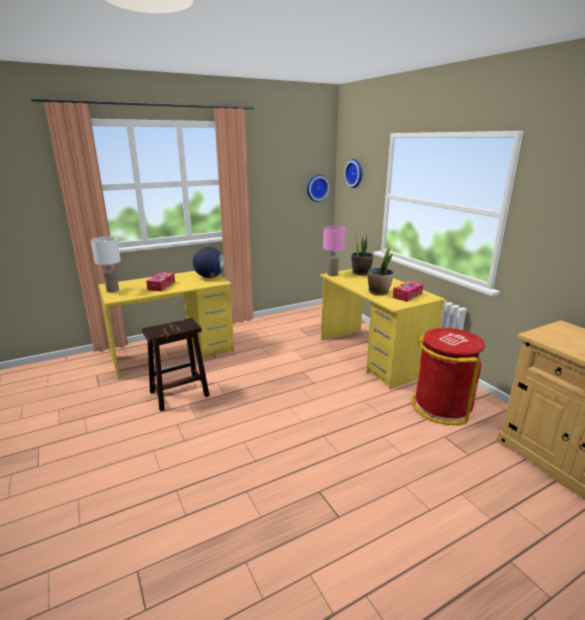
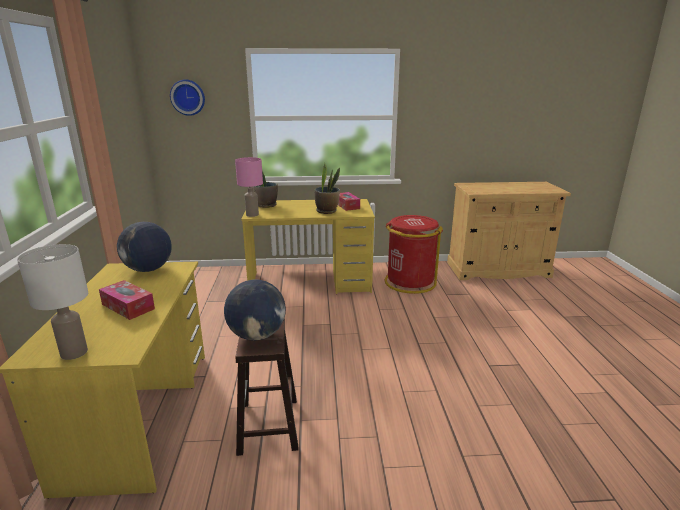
camera: 65 degrees left, 0 degrees up
(167, 327) = (257, 335): none -> globe
(316, 188) = (136, 121): wall clock -> none

